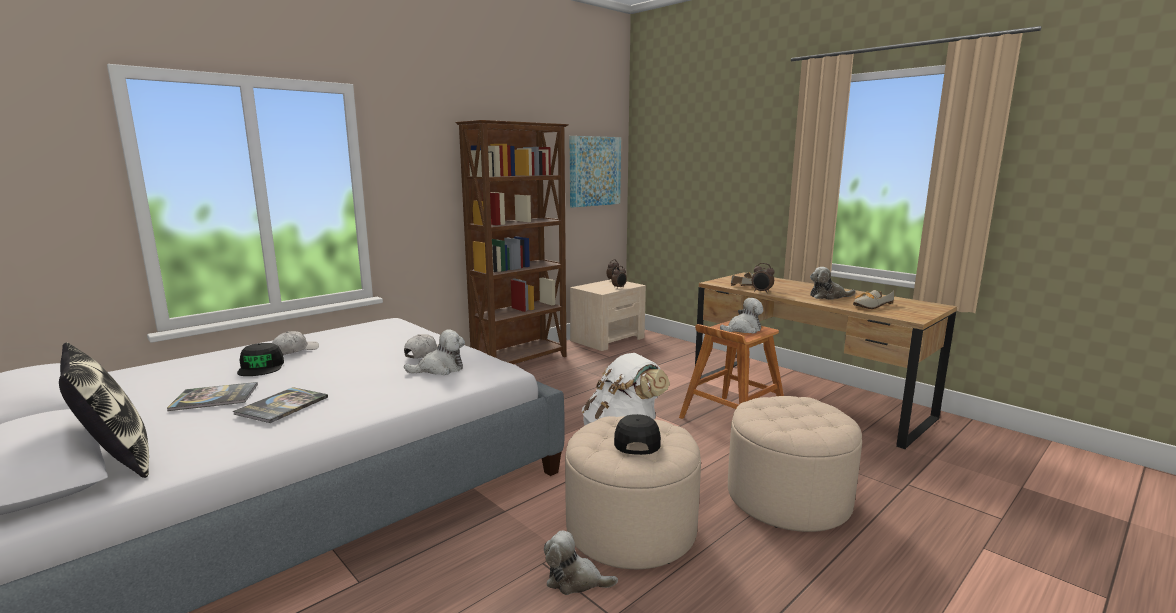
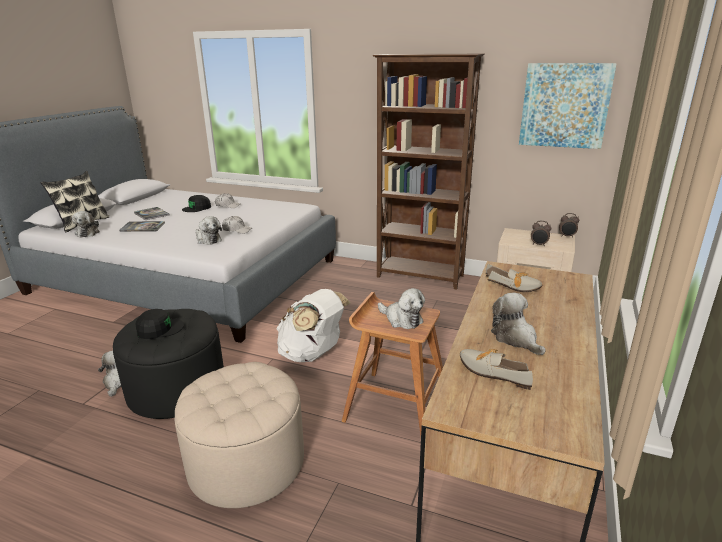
camera: 65 degrees right, 10 degrees up
(203, 453) = (88, 232): none -> plush toy
(631, 528) = (177, 389): beige ottoman -> black ottoman
(761, 292) = (485, 296): alarm clock -> none

